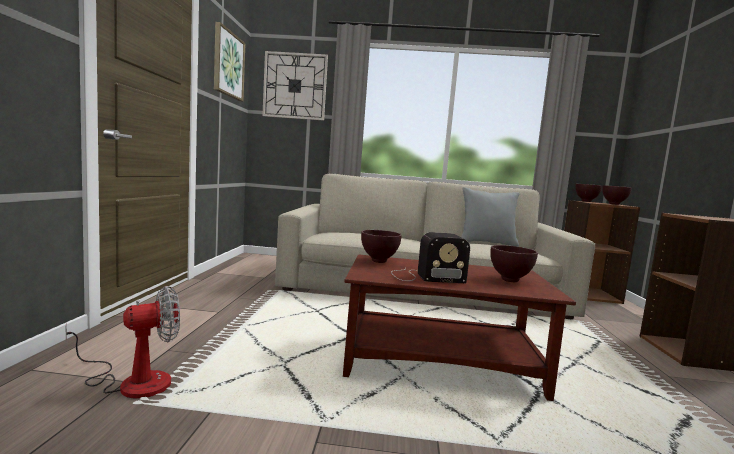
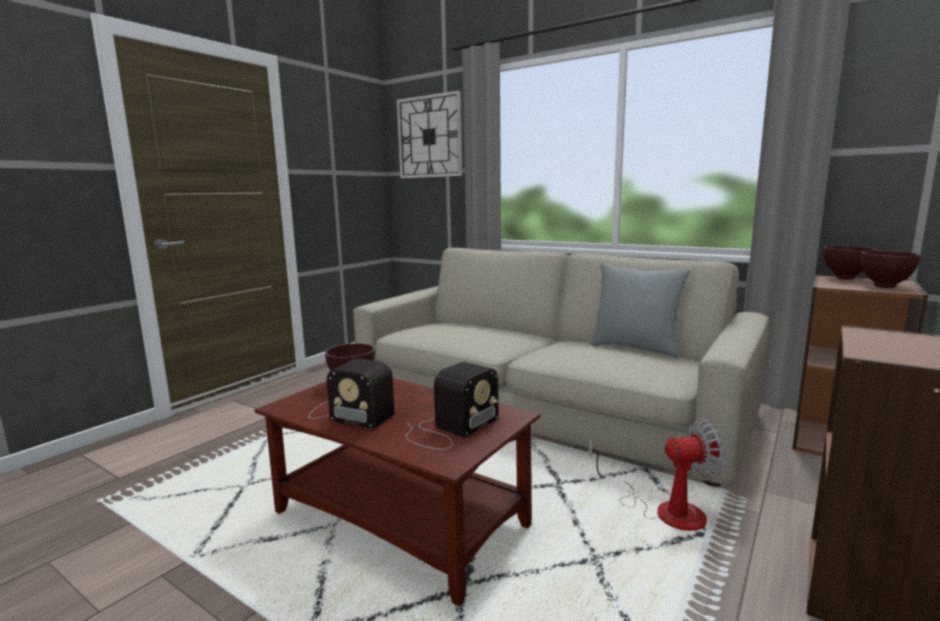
camera: 30 degrees right, 5 degrees up
(132, 381) = (122, 479): fan -> fan (664, 510)
(228, 64) = (341, 130): picture -> none
(509, 280) = (450, 429): brown bowl -> radio

